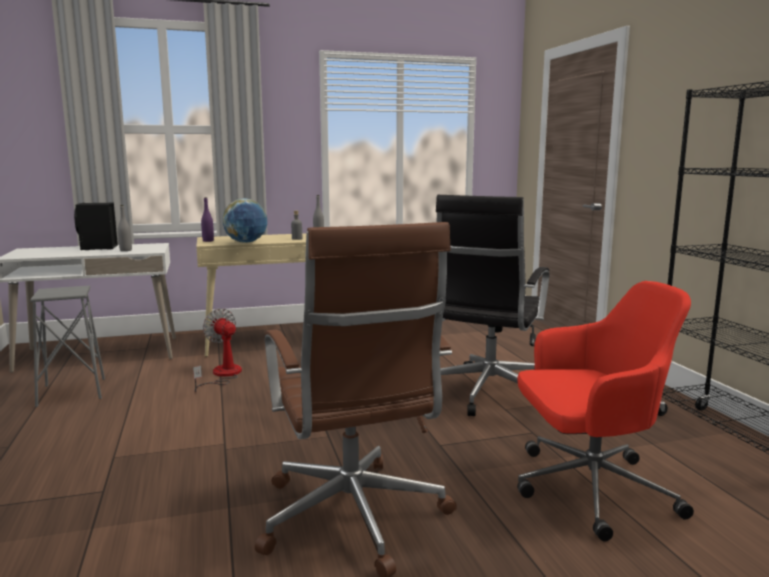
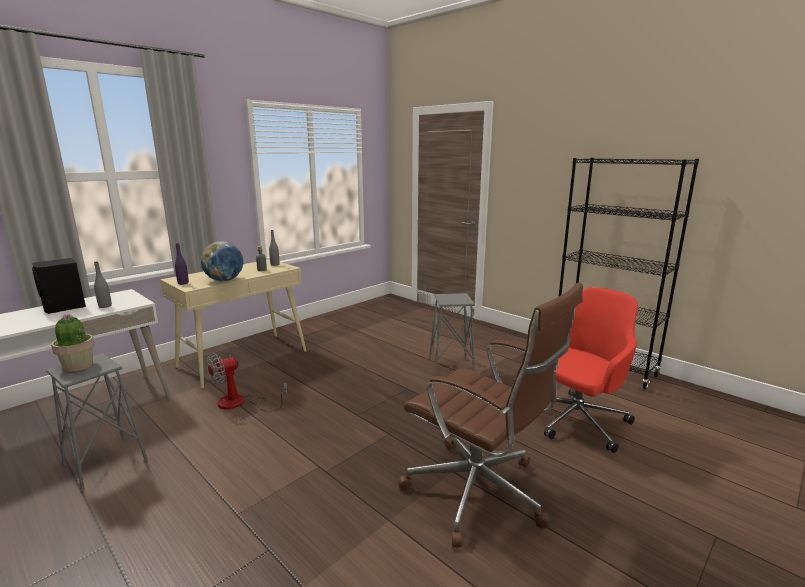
camera: 30 degrees left, 5 degrees up
(59, 290) = (78, 366): none -> potted plant
(222, 375) = (240, 403): fan -> fan turned 60 degrees counterclockwise
(487, 393) = (450, 368): black office chair -> grey stool

